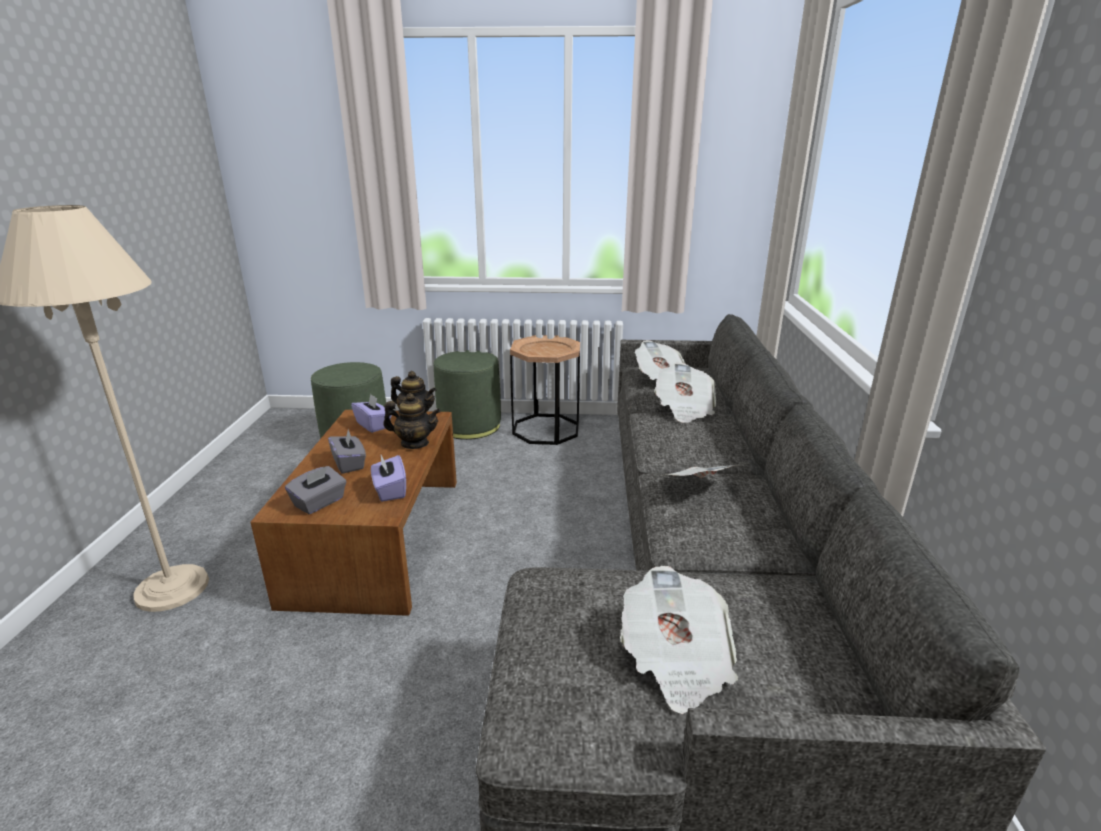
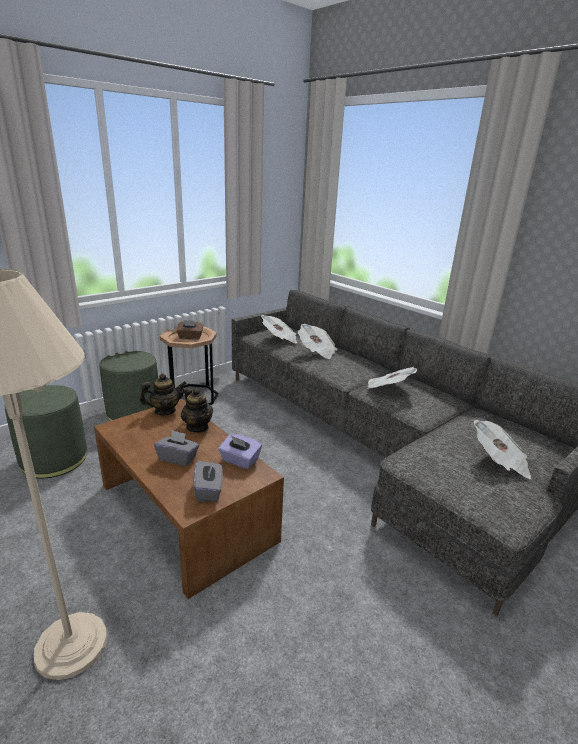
camera: 45 degrees left, 0 degrees up
(373, 425) = (142, 427): purple tissue box -> none
(414, 443) = (198, 427): teapot -> teapot turned 90 degrees clockwise
(546, 350) = (190, 337): none -> brown tissue box

